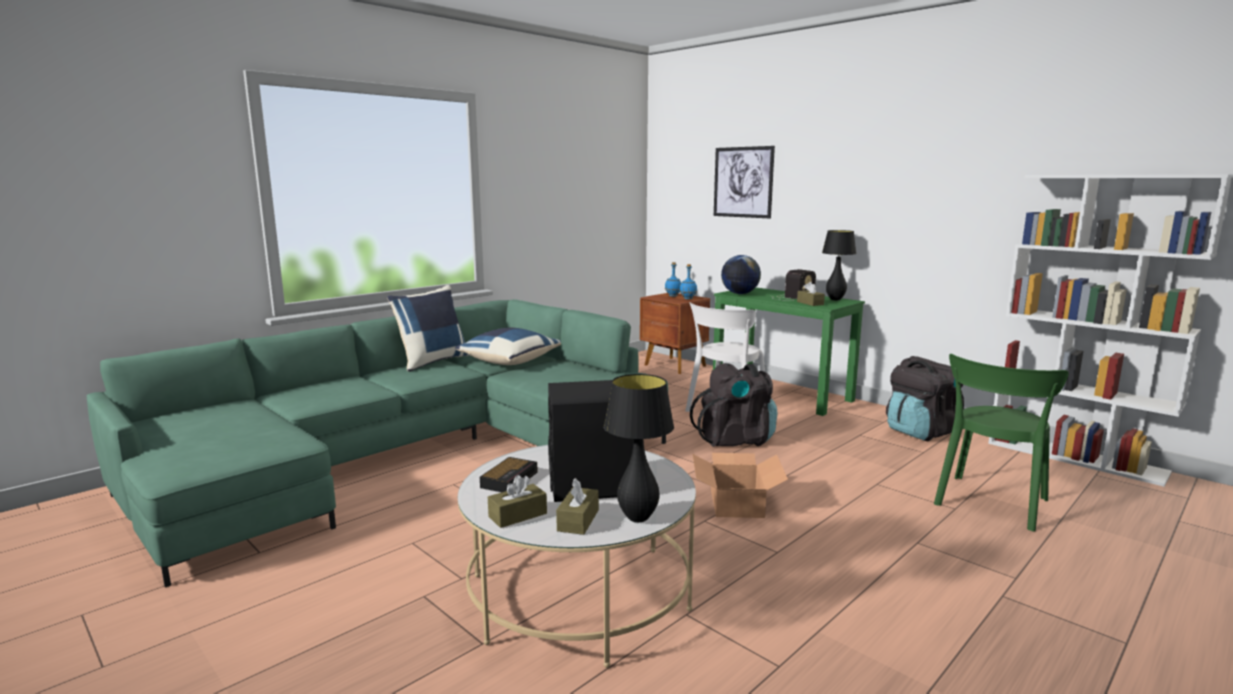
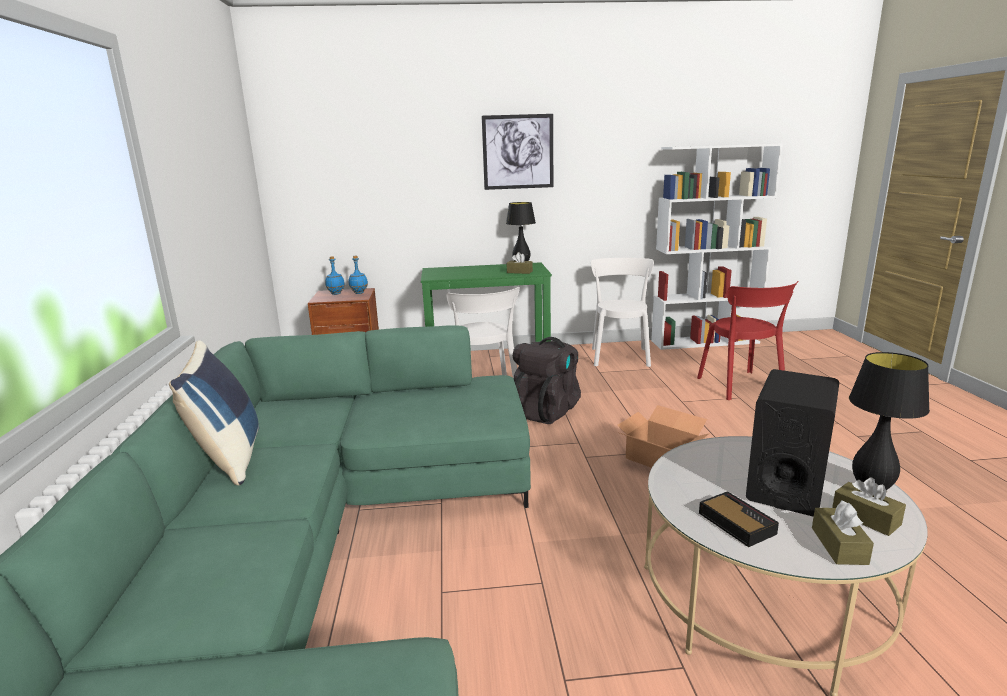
camera: 50 degrees left, 5 degrees up
(509, 362) = (327, 418): blue pillow -> none
(739, 293) = (442, 276): globe -> none
(743, 182) = (395, 162): picture -> picture (518, 152)
(791, 297) = (490, 270): radio -> none
(920, 432) = (620, 356): black backpack -> white chair
(990, 504) = (742, 386): green chair -> red chair

